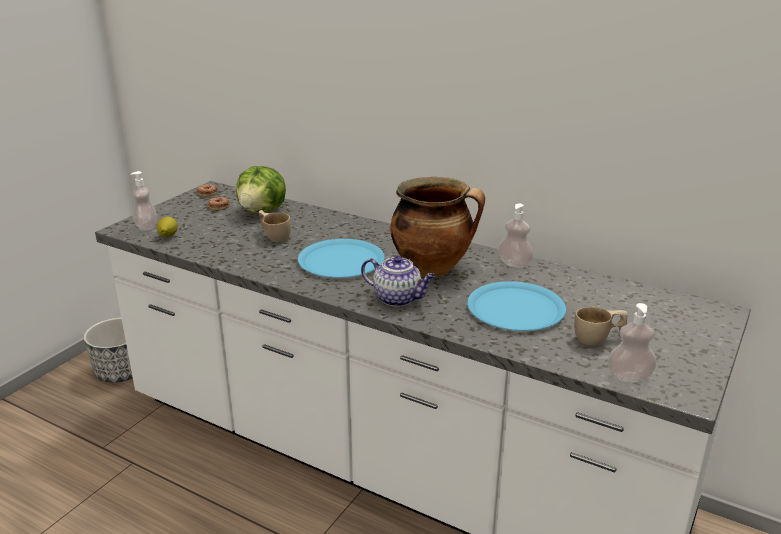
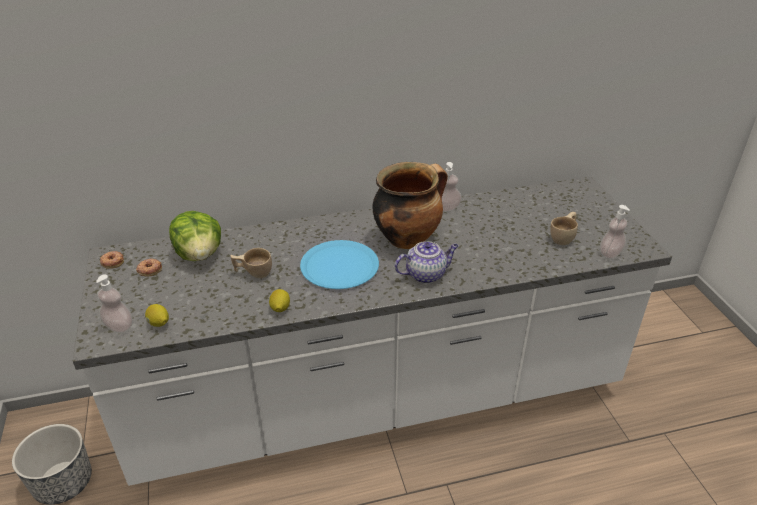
camera: 45 degrees left, 10 degrees up
(249, 265) = (280, 309): none -> lemon
(516, 308) = (497, 241): blue plate -> none

